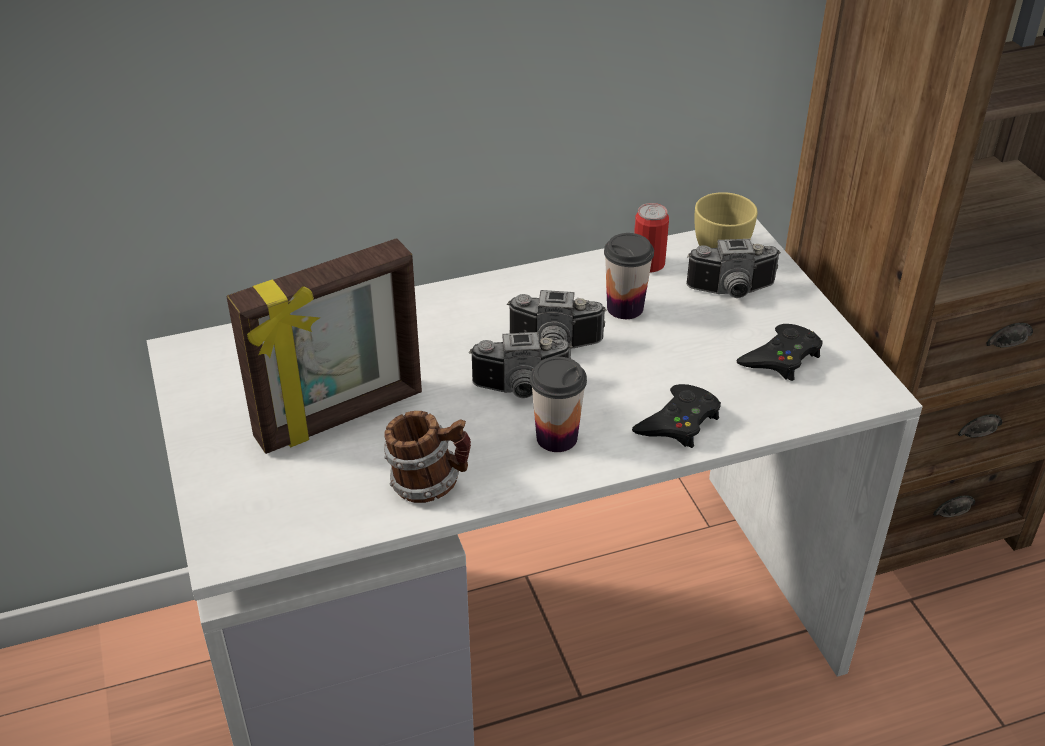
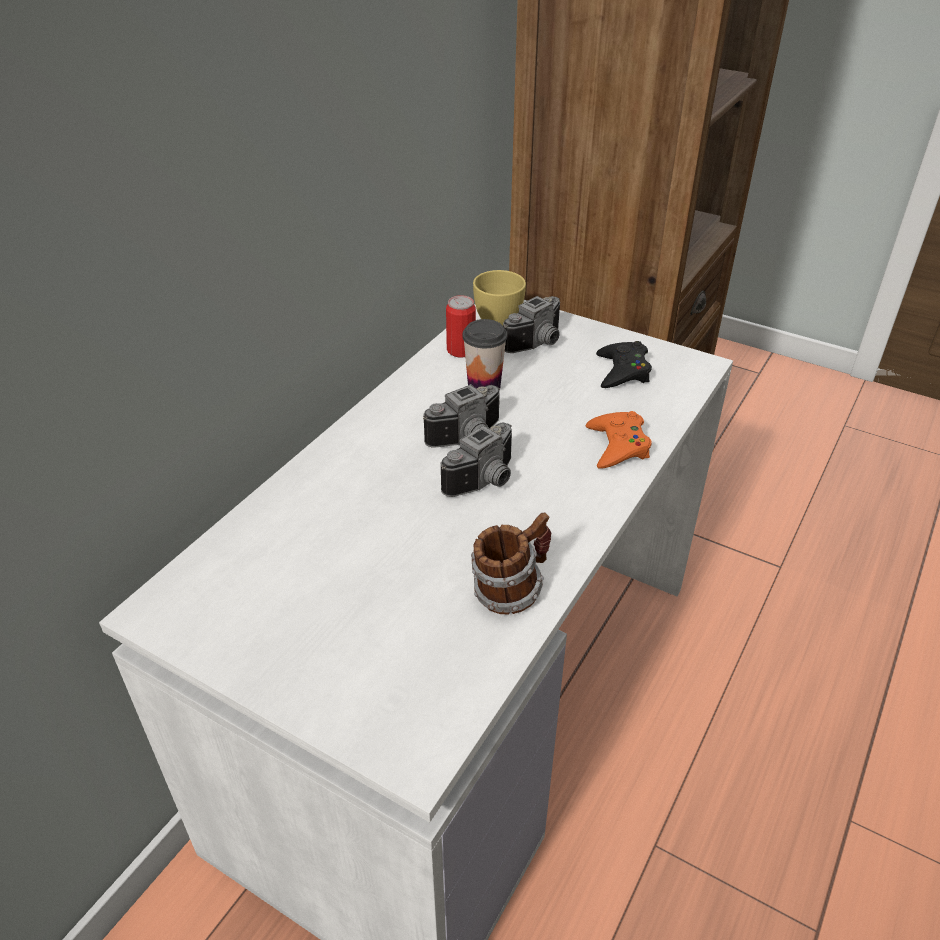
camera: 40 degrees left, 0 degrees up
(341, 417) = (374, 582): picture frame -> none
(556, 438) = (555, 502): cup -> none
(679, 422) = (618, 446): black game controller -> orange game controller

